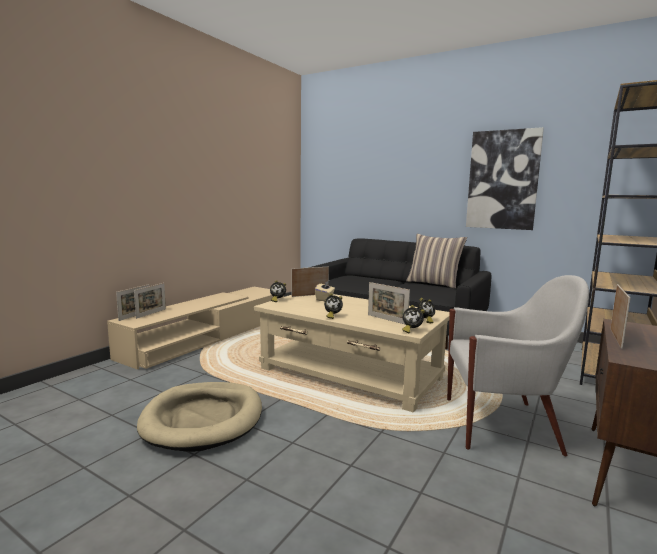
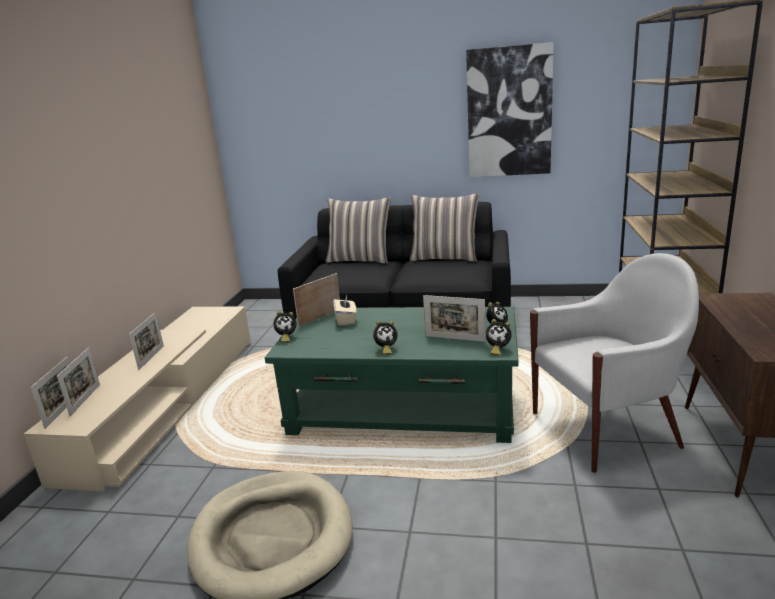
camera: 20 degrees left, 10 degrees up
(350, 373) = (403, 409): beige coffee table -> green coffee table
(372, 276) = (360, 260): none -> pillow
(616, 338) = (730, 323): picture frame -> picture frame (151, 357)

